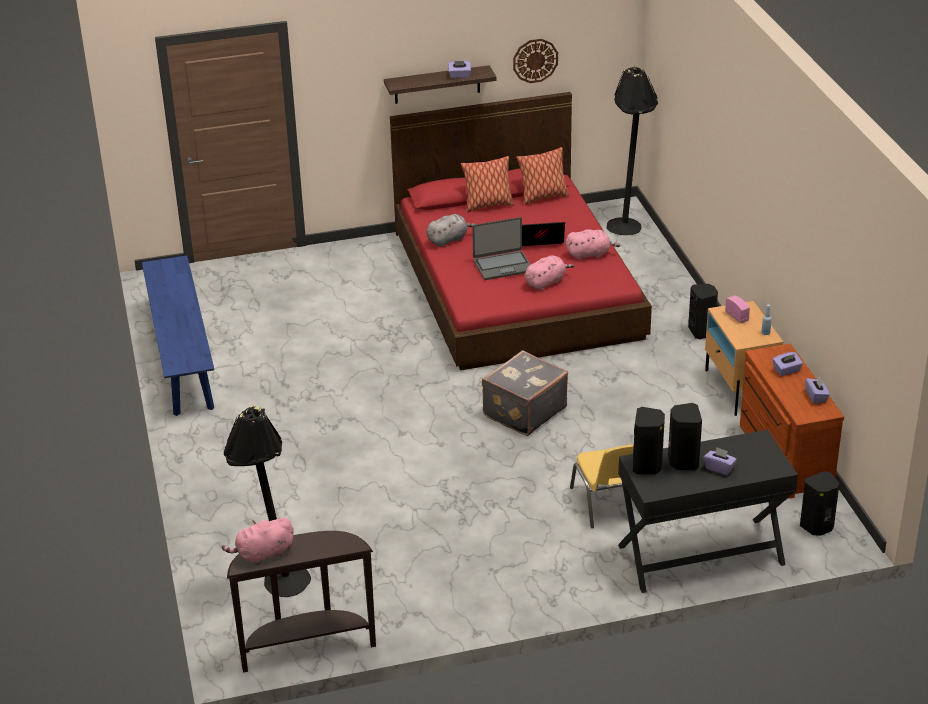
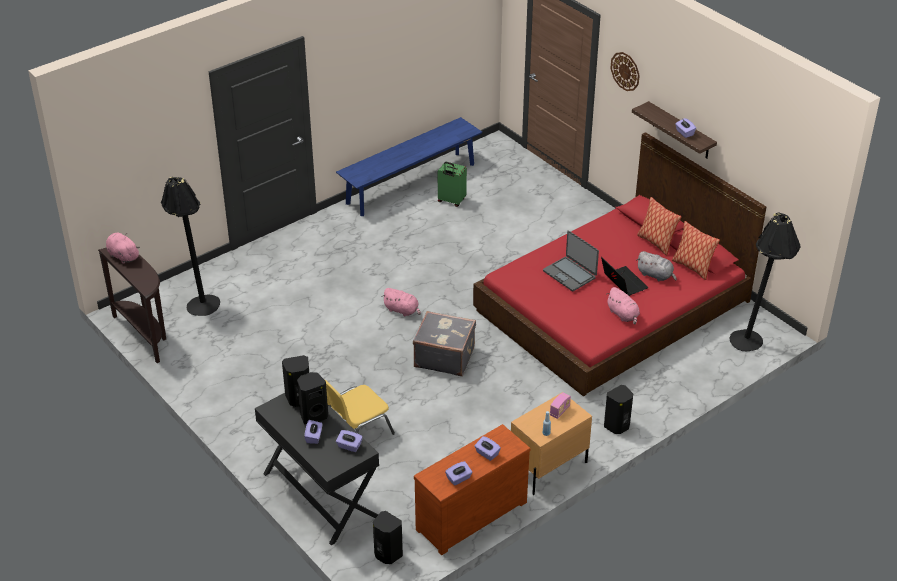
camera: 65 degrees right, 5 degrees up
(244, 337) = (451, 201): none -> green suitcase
(448, 240) = (589, 238): grey plush toy -> grey plush toy (656, 275)
(535, 60) = (749, 162): wall clock -> wall clock (625, 71)
(546, 282) = (564, 303): pink plush toy -> pink plush toy (402, 310)
(747, 446) = (349, 446): none -> purple tissue box

